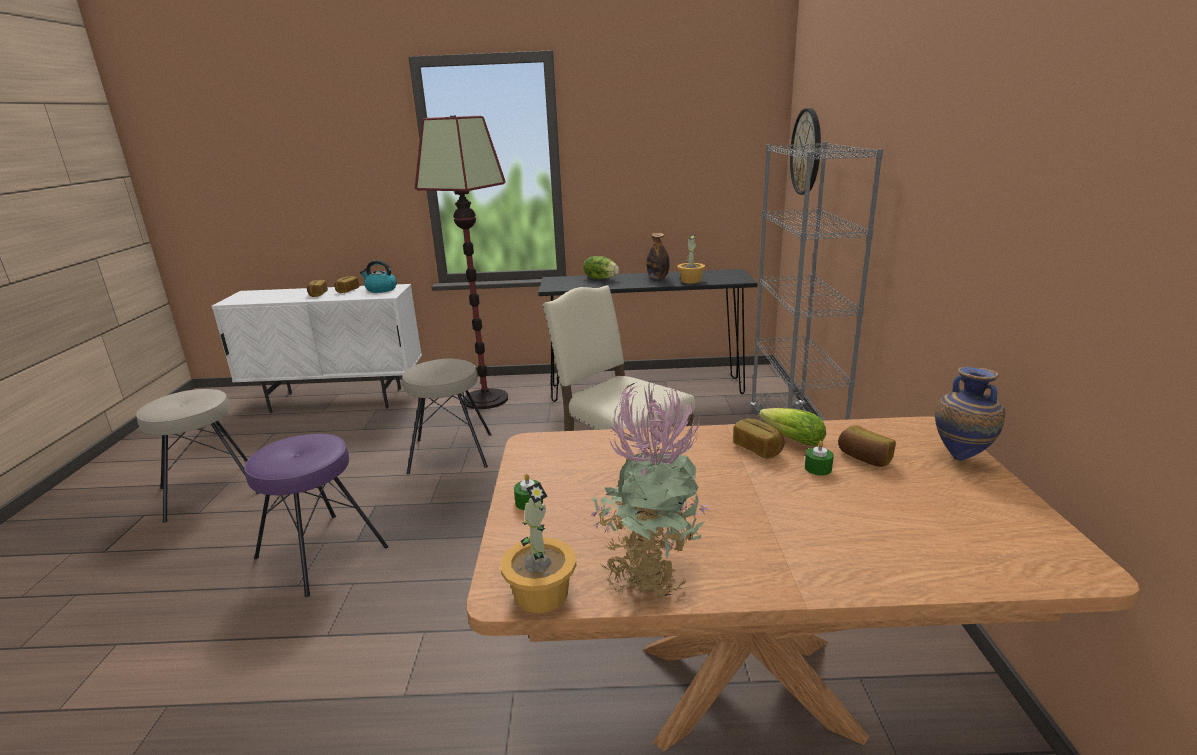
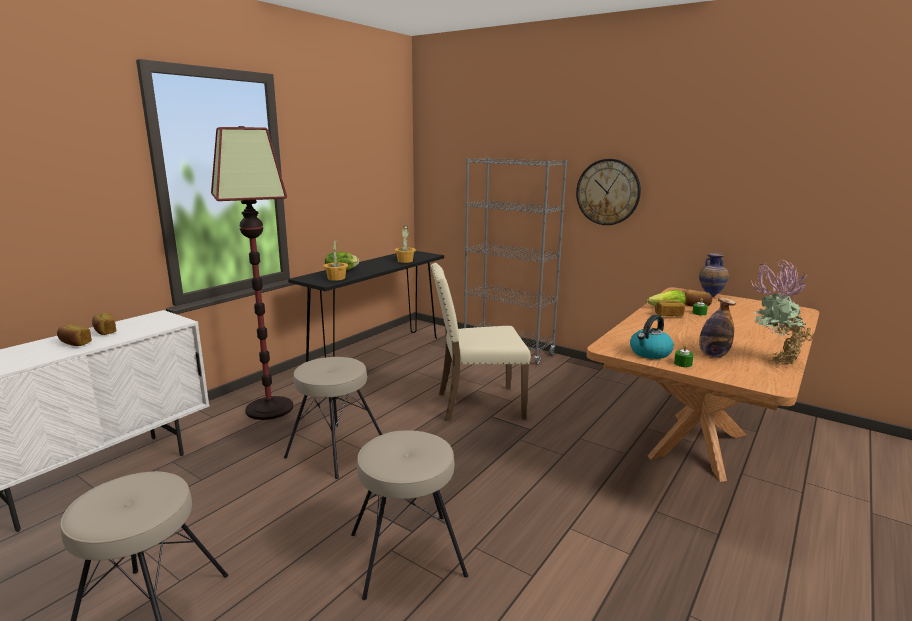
camera: 55 degrees left, 5 degrees down
(320, 553) = (407, 555): purple stool -> beige stool
(380, 289) = (148, 321): kettle -> kettle (650, 353)
(540, 593) = (778, 380): potted plant -> potted plant (336, 278)
(657, 278) = (379, 263): bottle -> bottle (713, 355)
(806, 152) = (450, 164): wall clock -> wall clock (608, 192)

